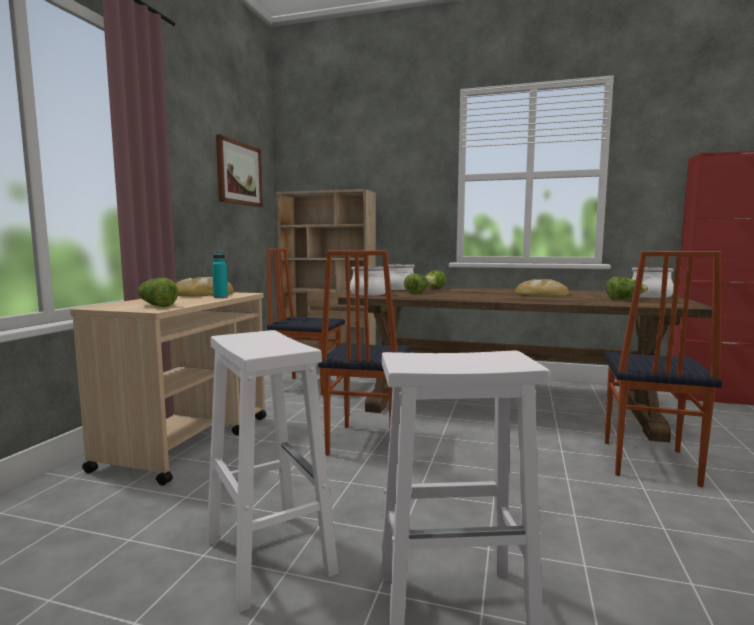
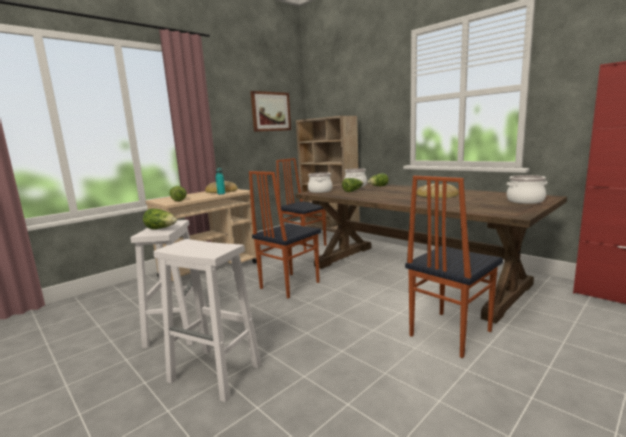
camera: 30 degrees right, 5 degrees up
(624, 299) = (485, 204): lettuce -> lettuce (161, 229)

